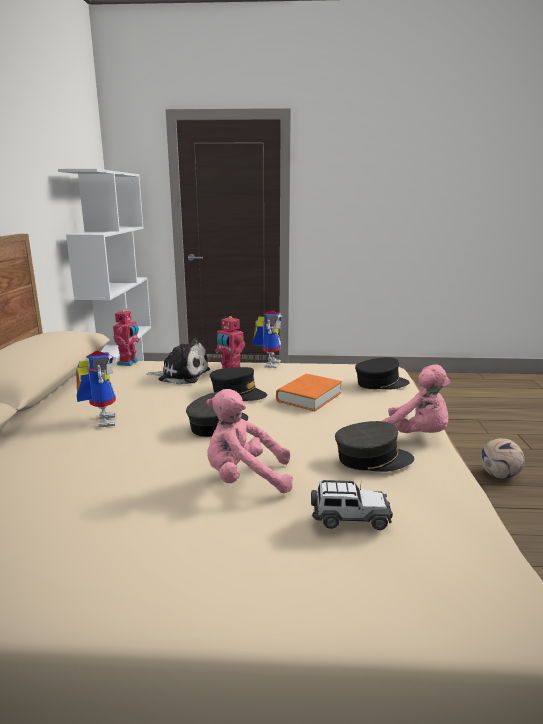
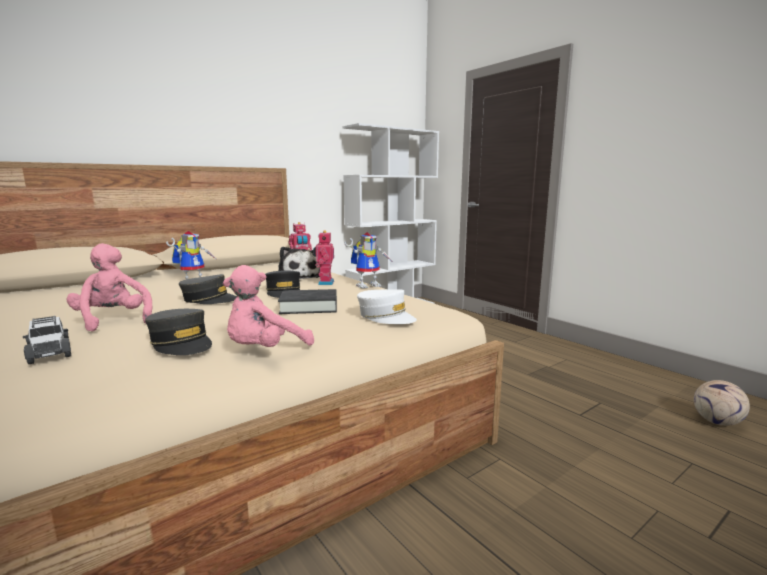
camera: 50 degrees right, 5 degrees down
(309, 397) = (309, 307): orange book -> black book
(381, 383) = (386, 317): black cap -> white cap
(414, 436) = (265, 351): pink plush toy -> pink plush toy turned 45 degrees clockwise
(498, 475) = (568, 524): football -> football (716, 422)

